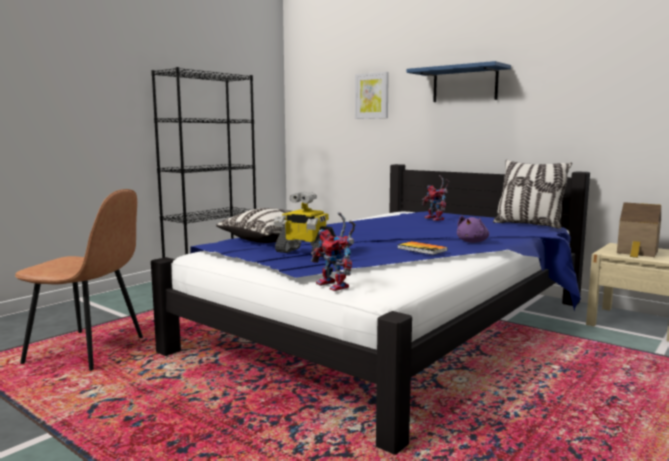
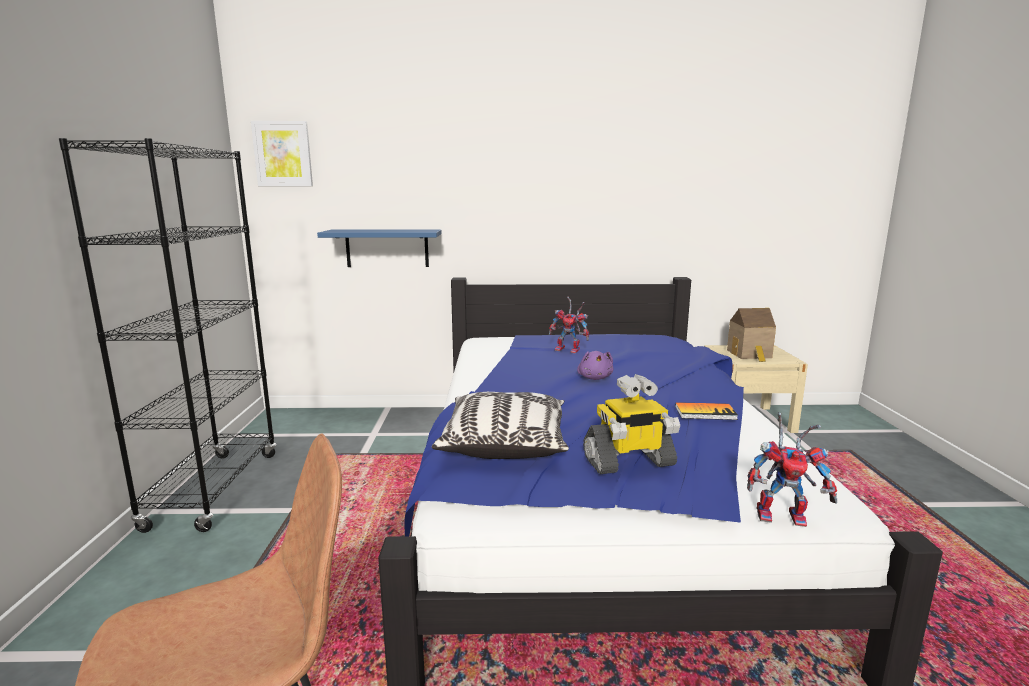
camera: 40 degrees left, 5 degrees up
(372, 96) = (405, 186): picture -> picture (283, 154)
(465, 84) = (542, 178): blue shelf -> blue shelf (387, 248)
(472, 242) = (696, 383): purple plush toy -> purple plush toy (595, 378)
(528, 225) = (660, 342): pillow -> none

